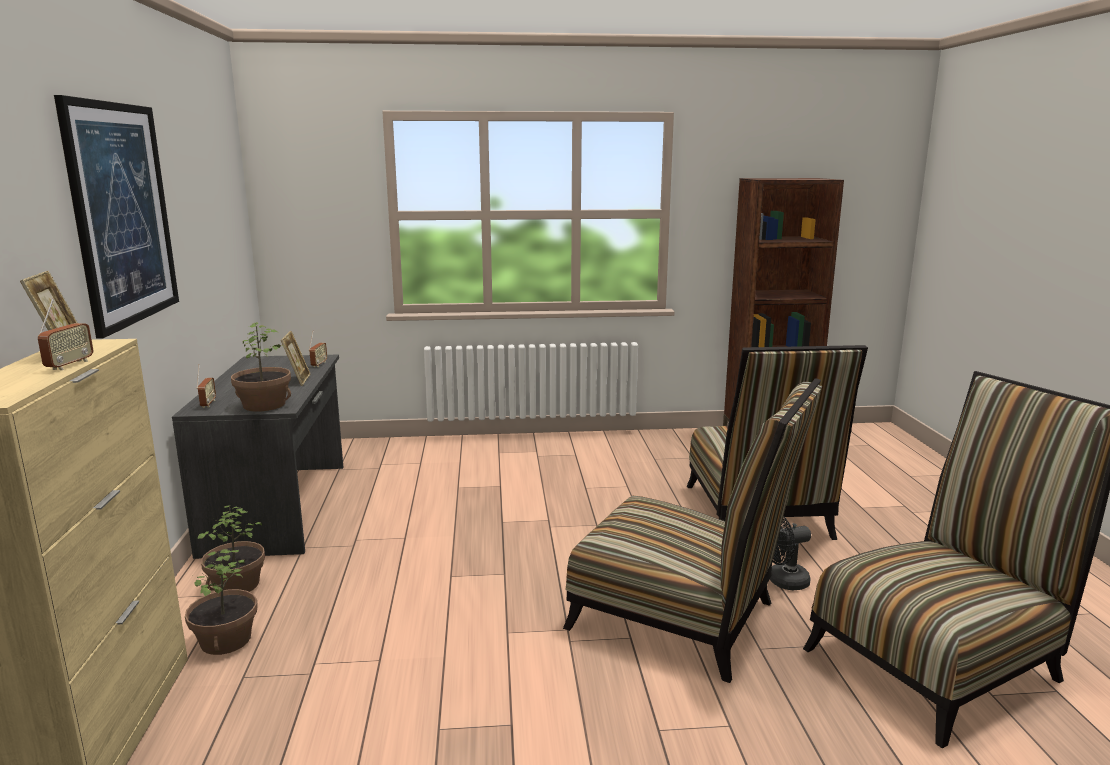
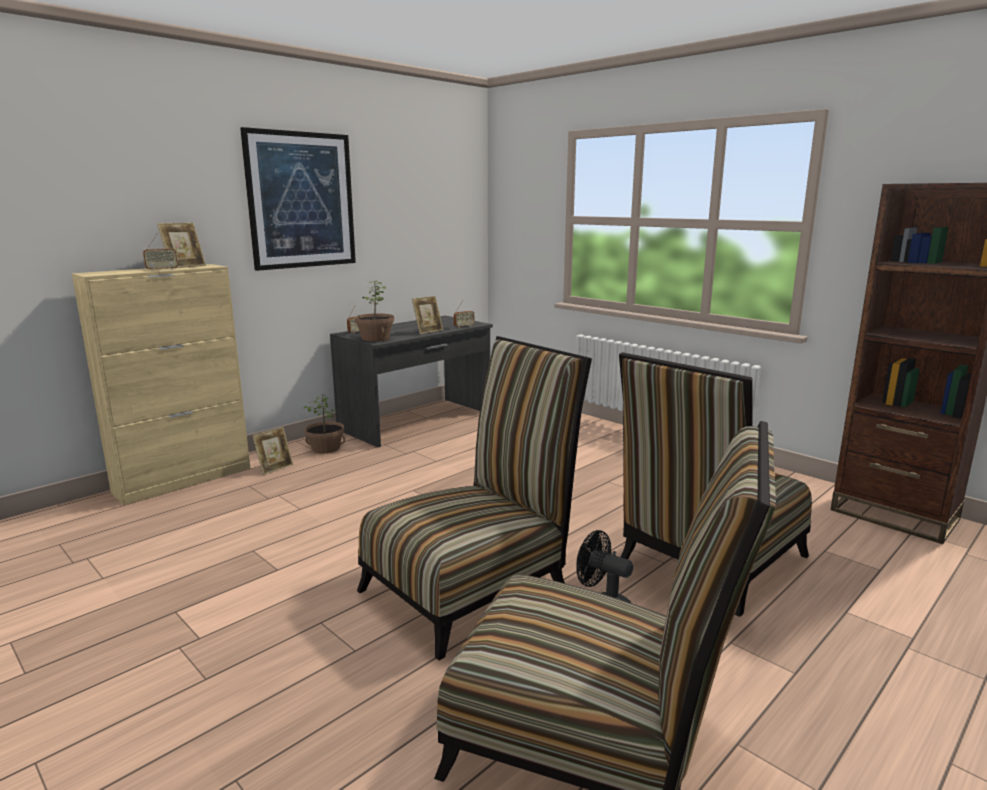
camera: 50 degrees right, 0 degrees up
(225, 640) = (275, 468): potted plant -> picture frame
(684, 620) = (473, 585): chair -> chair turned 120 degrees counterclockwise

